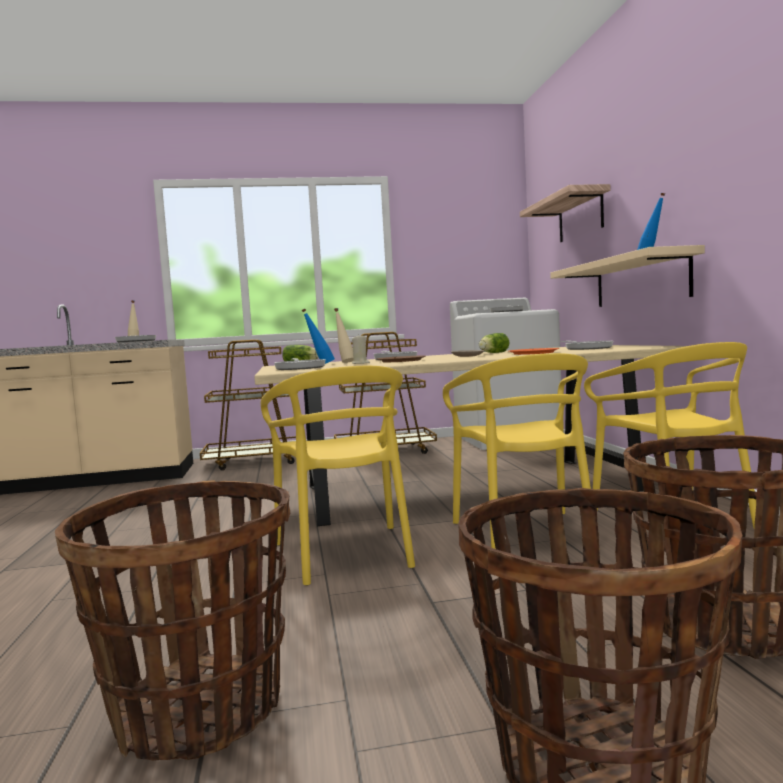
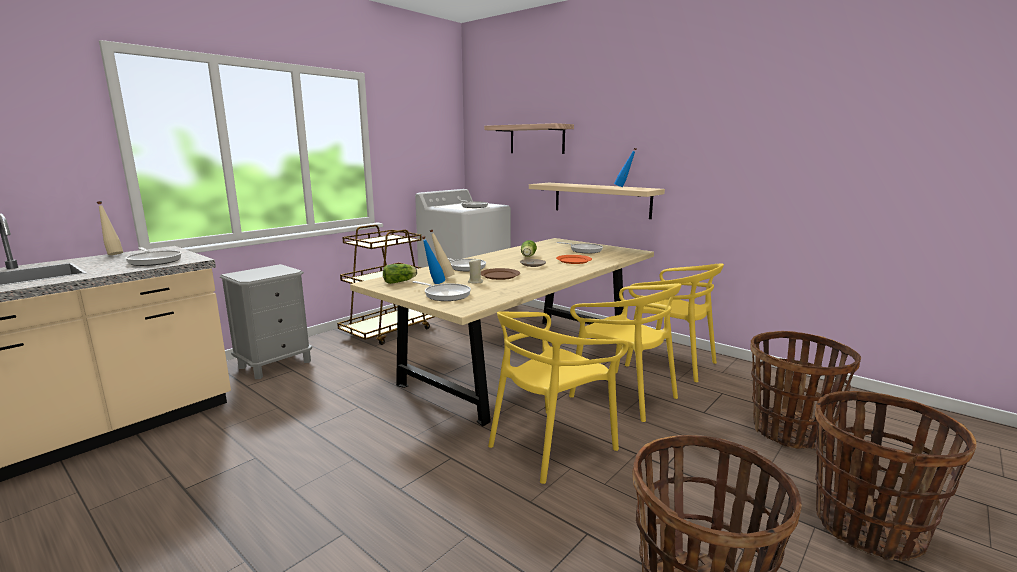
camera: 40 degrees left, 10 degrees up
(255, 461) = (275, 364): brown cart -> grey nightstand
(346, 553) = (551, 445): yellow chair -> yellow chair turned 105 degrees clockwise

